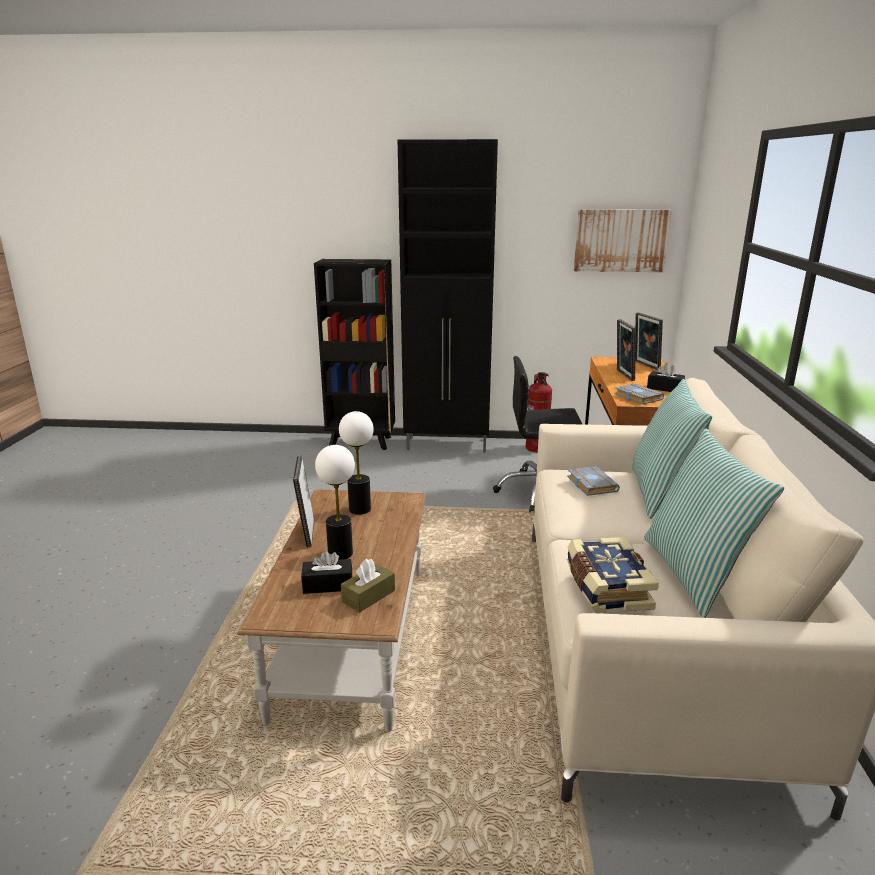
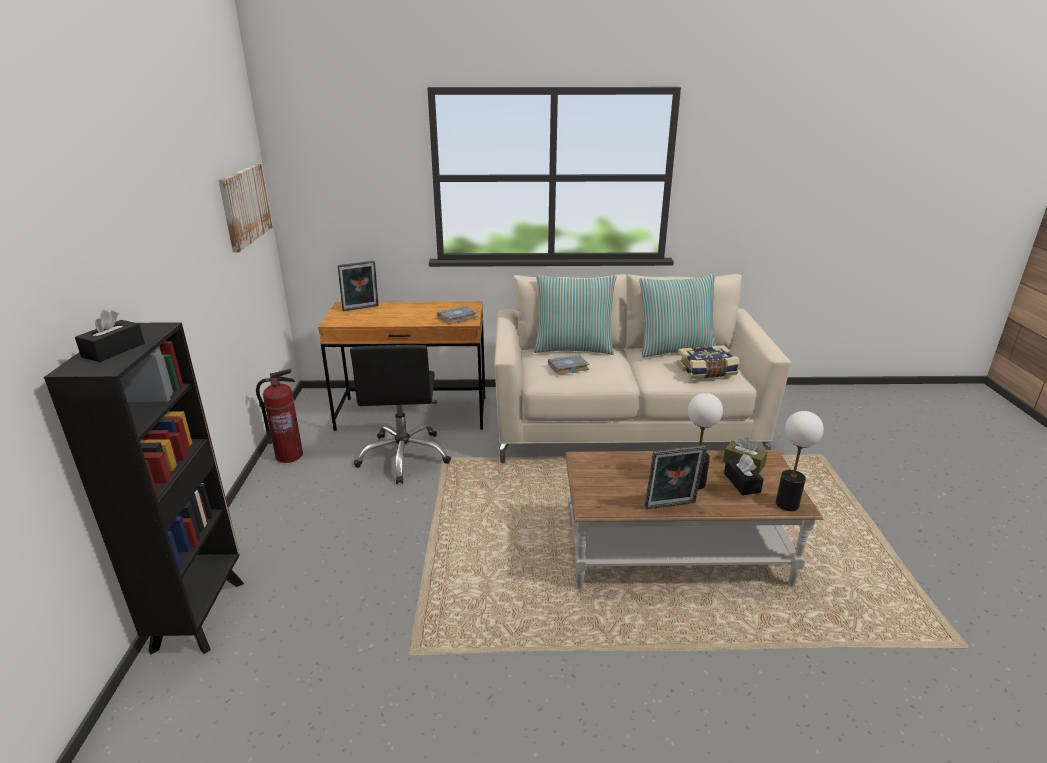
camera: 95 degrees left, 5 degrees up
(359, 509) = (613, 482): table lamp -> table lamp (787, 504)
(448, 445) = (250, 522): black cabinet -> none
(623, 375) = (391, 318): picture frame -> none
(664, 388) = (433, 308): black tissue box -> black tissue box (113, 350)

